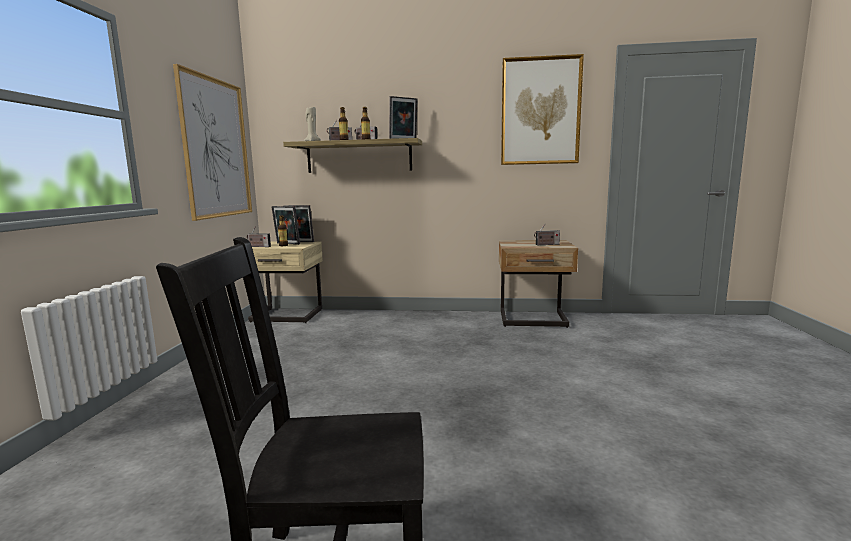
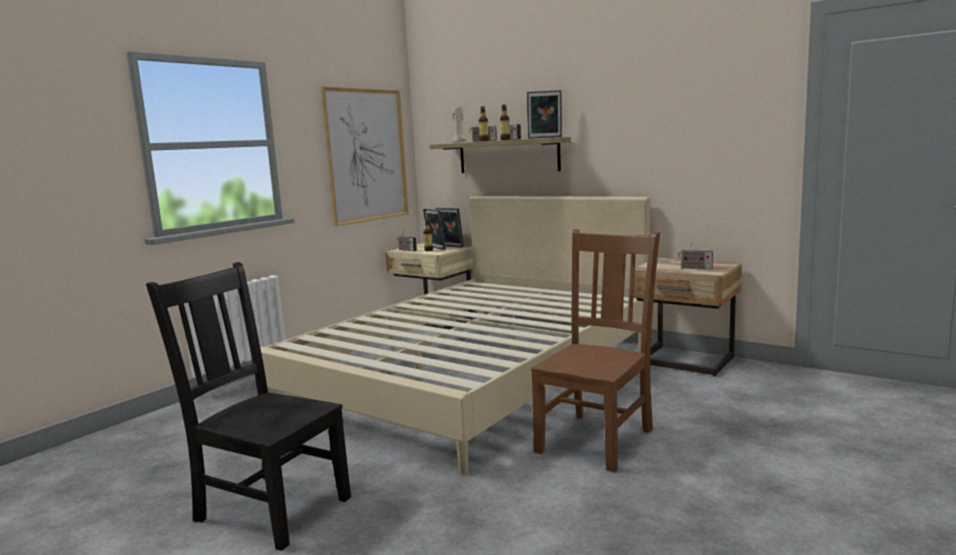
camera: 30 degrees right, 0 degrees up
(387, 357) = (476, 376): none -> beige bed
(540, 111) = (707, 97): picture -> none
(563, 393) = (597, 439): none -> brown chair

